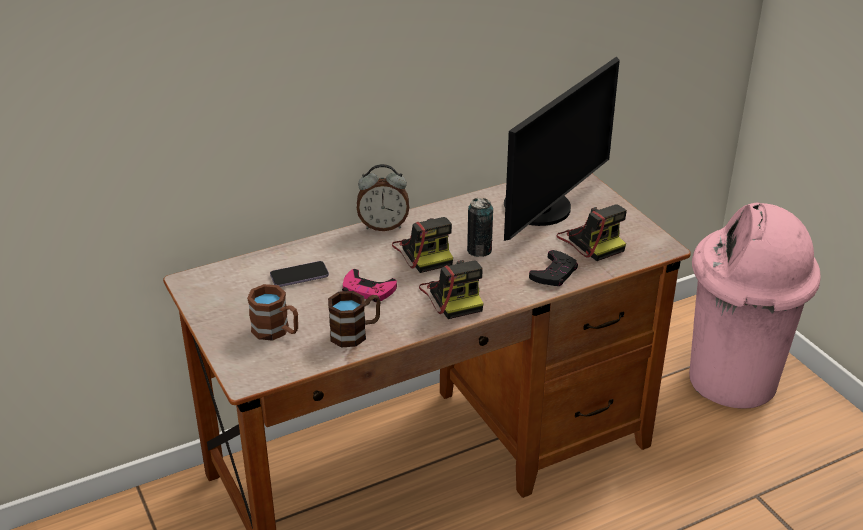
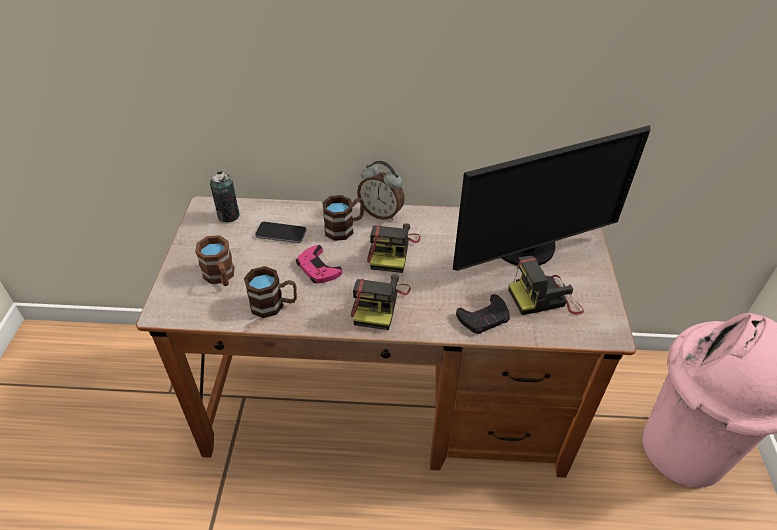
camera: 30 degrees right, 10 degrees up
(360, 250) = (344, 228): none -> brown mug
(479, 250) = (438, 267): can -> can (228, 216)
(591, 241) = (545, 298): camera -> camera turned 75 degrees clockwise

